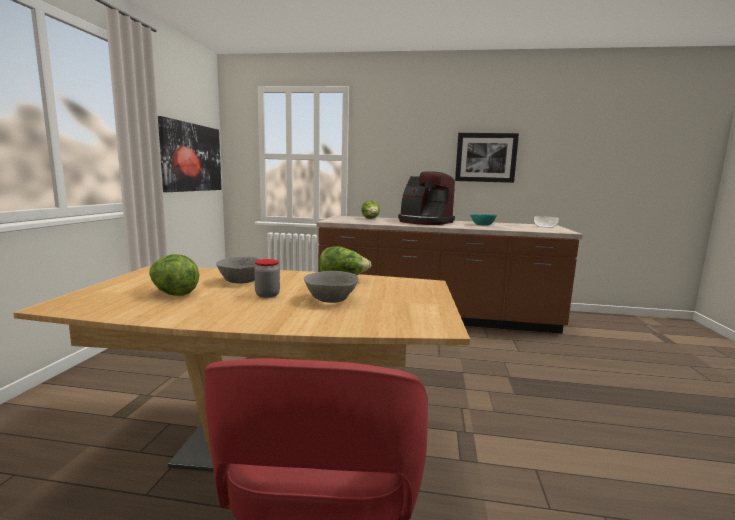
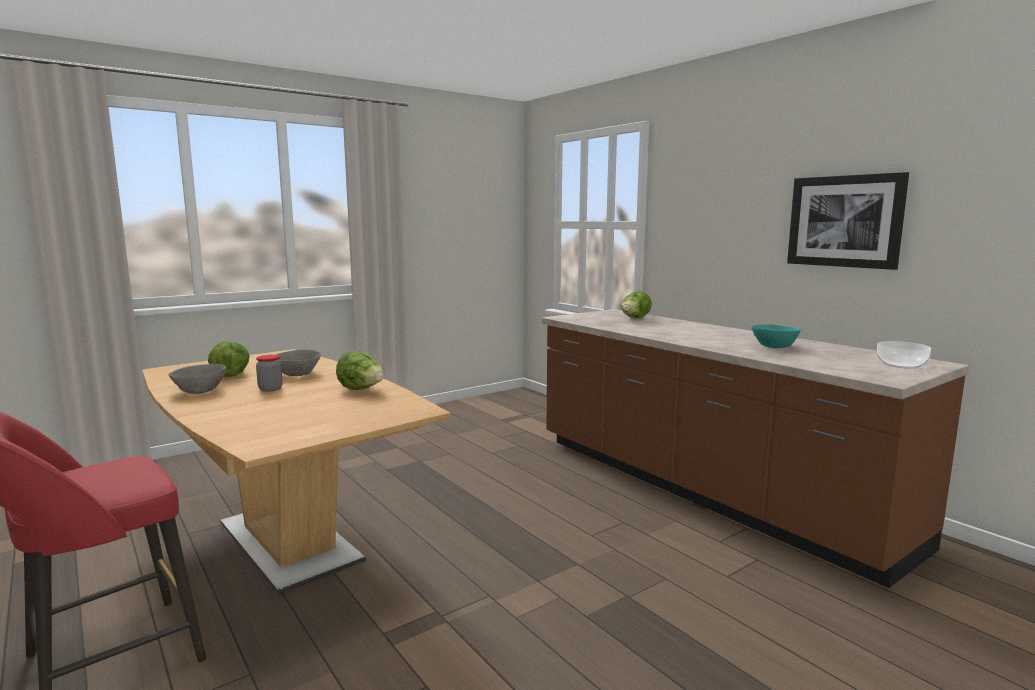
camera: 45 degrees right, 0 degrees up
(191, 157) = (468, 231): picture -> none
(330, 300) = (289, 404): grey bowl -> grey bowl (199, 391)
(424, 222) = (692, 331): coffee machine -> none

